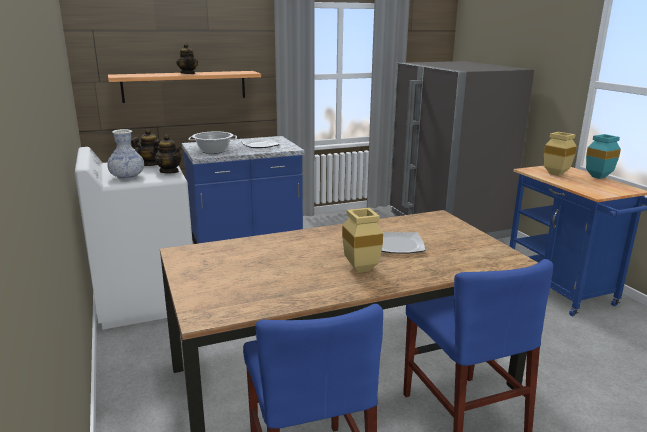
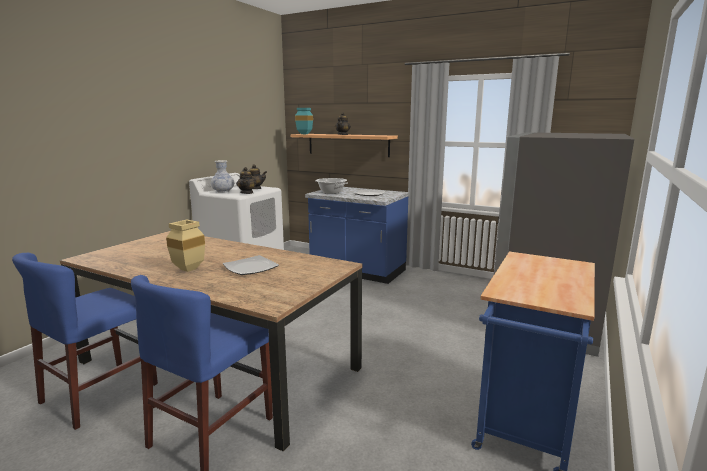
camera: 50 degrees right, 5 degrees down
(557, 174) = (539, 267): beige vase -> none
(598, 177) = (581, 284): turquoise vase -> turquoise vase (303, 134)

